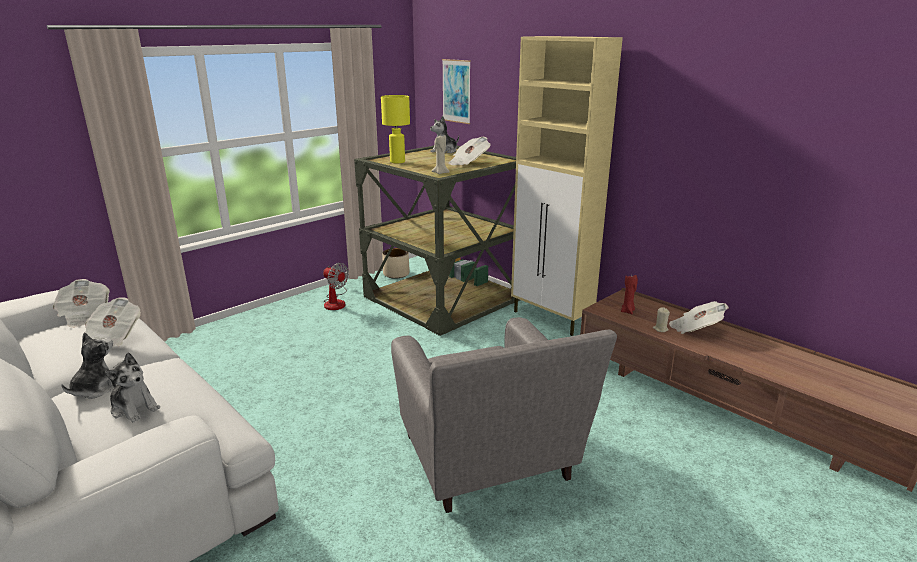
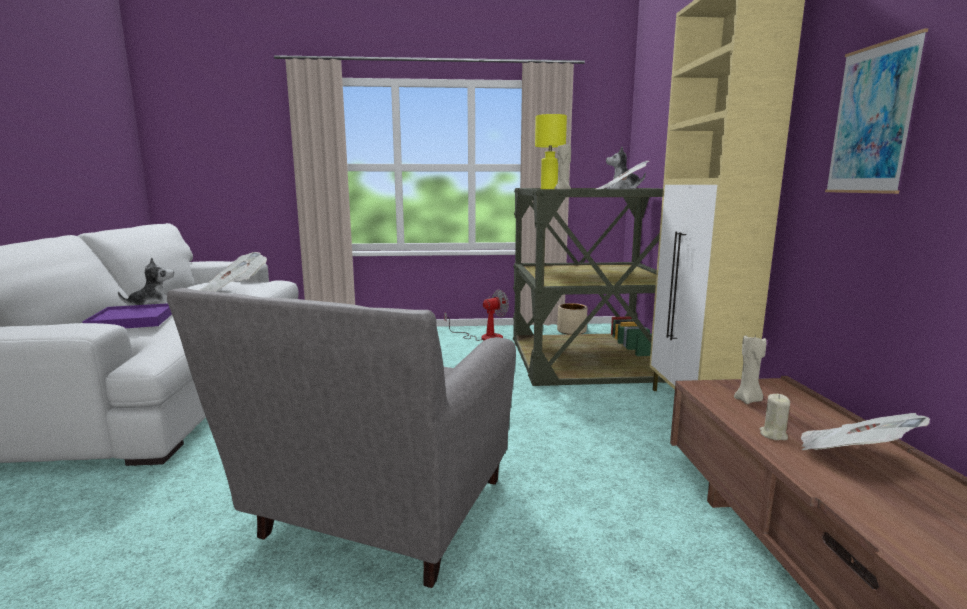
camera: 40 degrees right, 10 degrees down
(134, 408) = (133, 320): plush toy -> purple tray
(336, 302) = (484, 337): fan -> fan turned 105 degrees counterclockwise
(456, 91) = (656, 124): picture -> picture (872, 120)
(627, 311) = (748, 400): red candle -> beige candle

